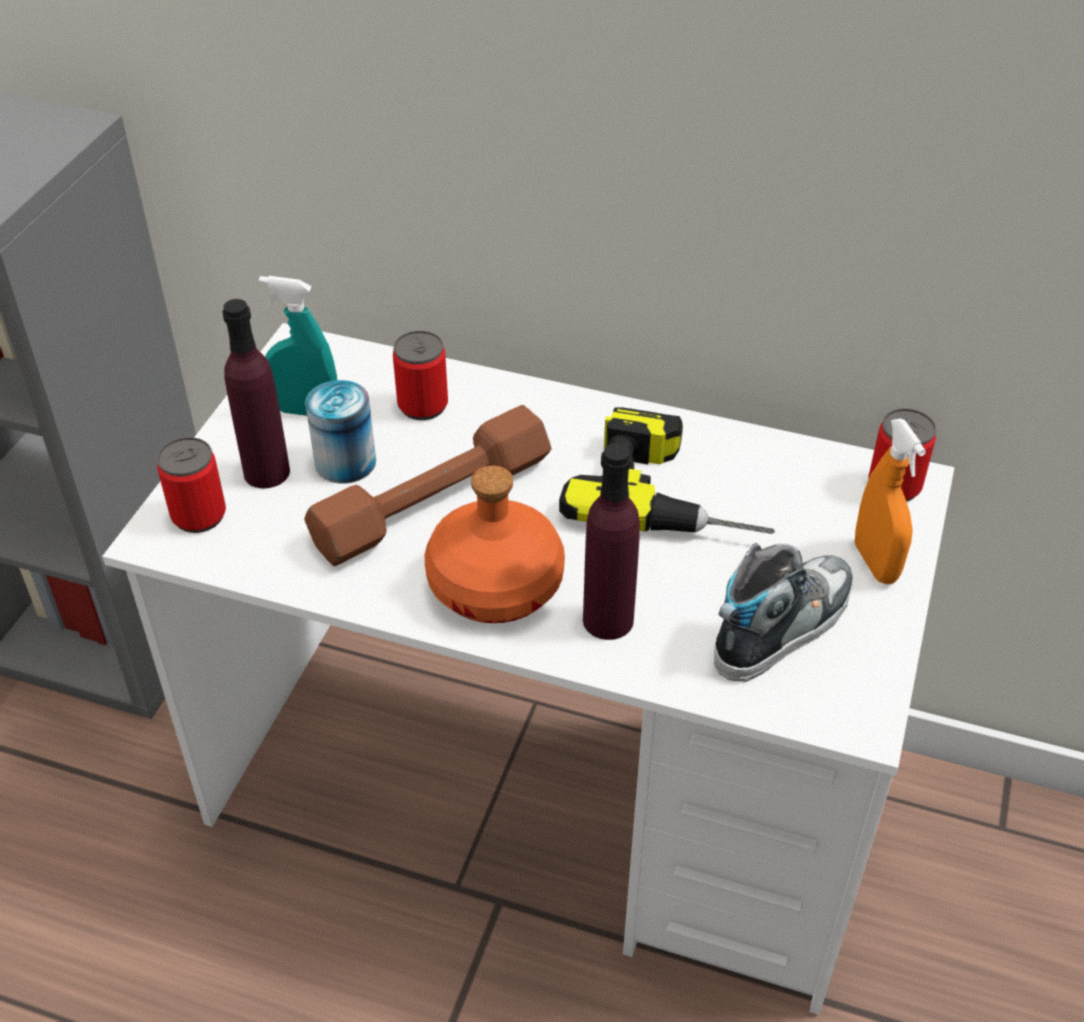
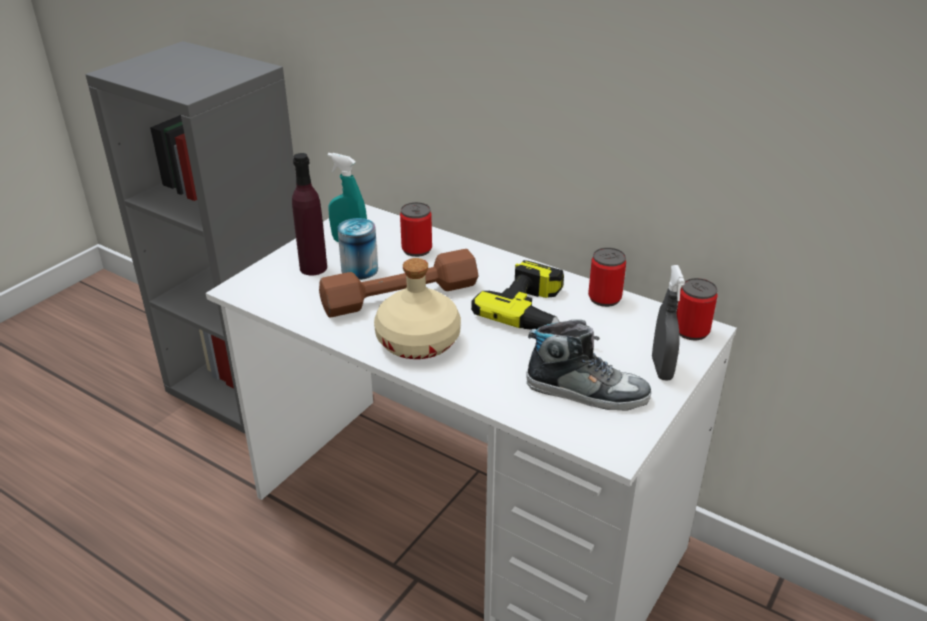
camera: 15 degrees right, 10 degrees down
(199, 515) = (266, 282): can -> can (604, 298)
(496, 586) = (418, 342): orange bottle -> beige bottle
(608, 620) = (478, 370): purple bottle -> none
(782, 625) = (586, 391): shoe -> shoe turned 45 degrees clockwise
(875, 563) = (661, 369): orange spray bottle -> grey spray bottle

